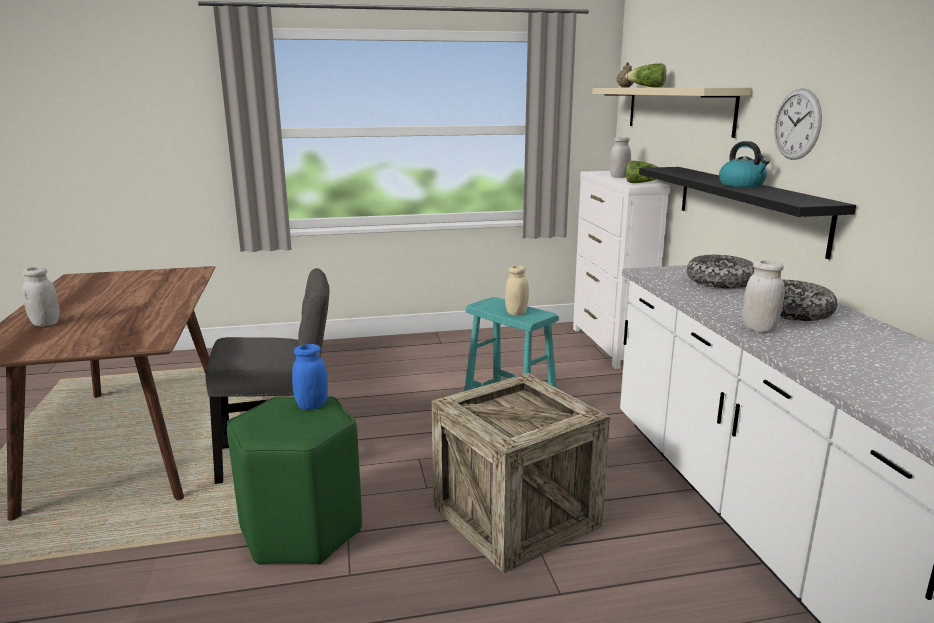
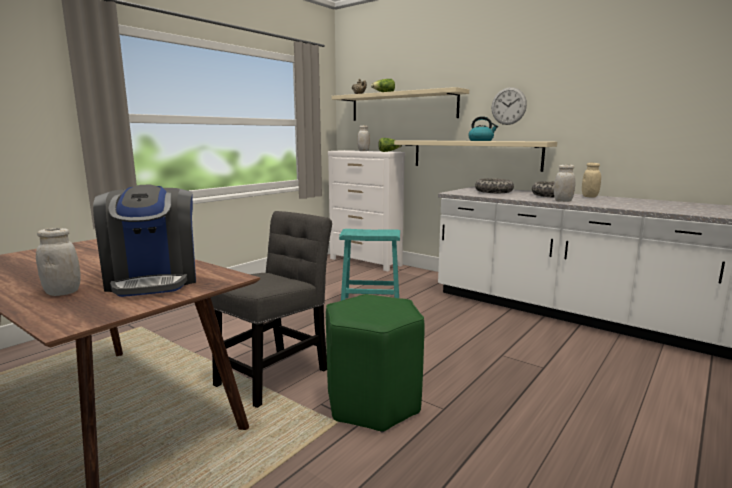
camera: 40 degrees left, 5 degrees down
(110, 328) = (153, 280): none -> coffee machine
(312, 405) = (368, 299): blue jar -> none
(515, 516) = (467, 347): crate -> none
(516, 313) = (378, 232): beige jar -> beige jar (589, 196)
(747, 206) = (474, 154): black shelf -> beige shelf

